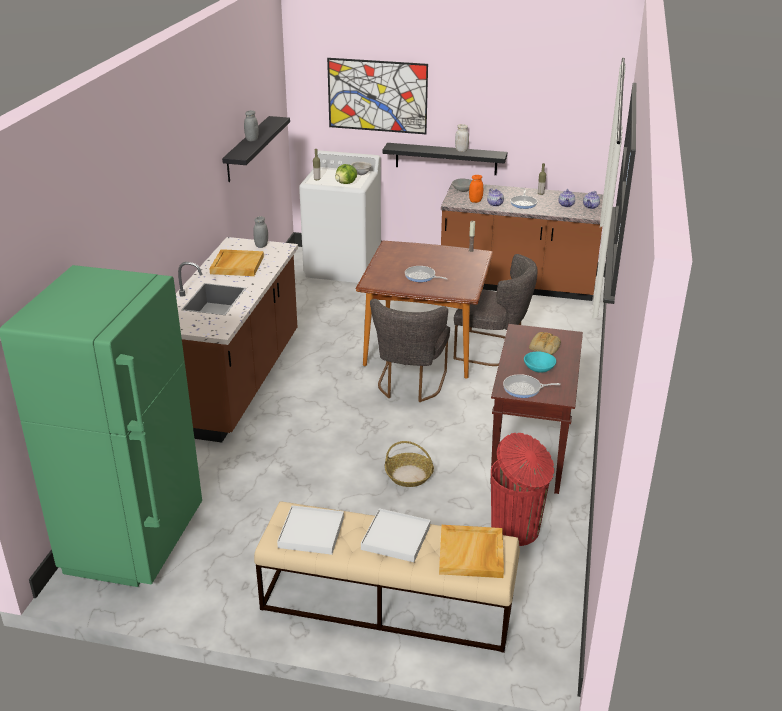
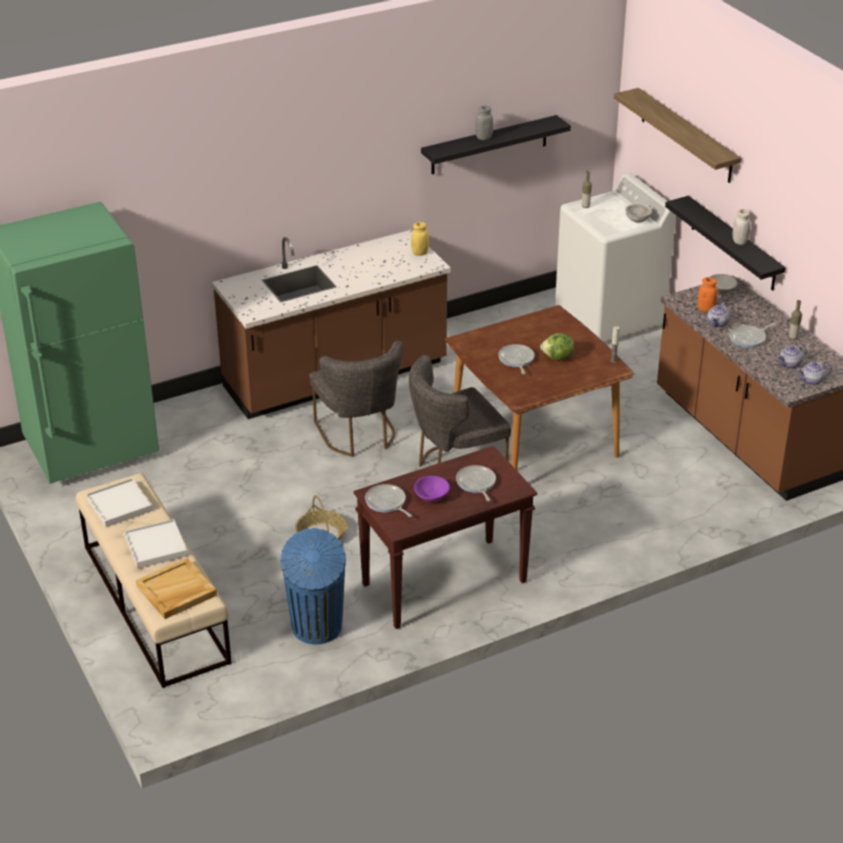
camera: 50 degrees right, 5 degrees up
(237, 265) = (368, 261): beige tray -> none
(261, 245) = (420, 253): grey jar -> yellow jar
(346, 183) = (602, 224): lettuce -> lettuce (558, 358)
(377, 96) = (686, 136): picture -> shelf
(492, 350) = (584, 484): grey chair -> grey chair (359, 435)
(516, 530) = (317, 628): red trash can -> blue trash can
(539, 369) = (432, 496): turquoise bowl -> purple bowl
(545, 347) = (476, 483): bread -> frying pan

